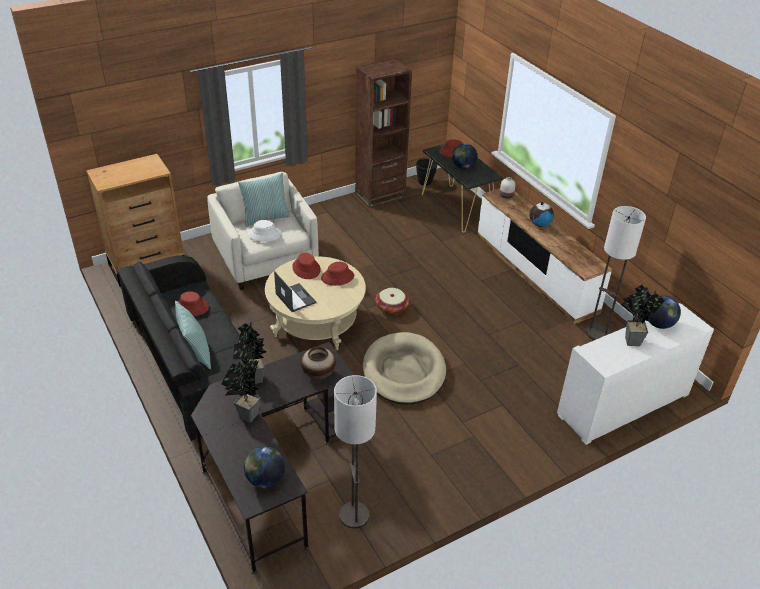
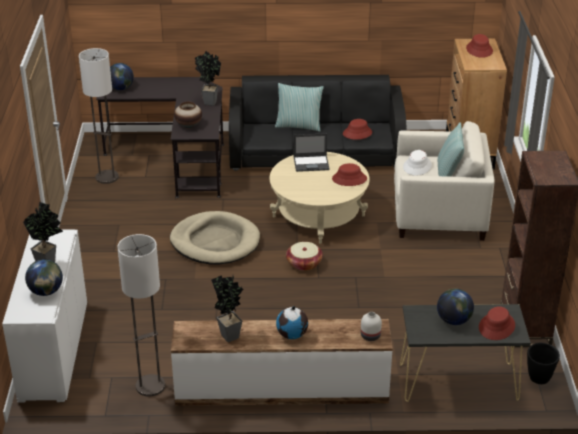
camera: 120 degrees right, 5 degrees down
(246, 417) = (178, 92): potted plant -> potted plant (230, 334)
(337, 277) = (323, 191): red hat -> red hat (479, 50)

